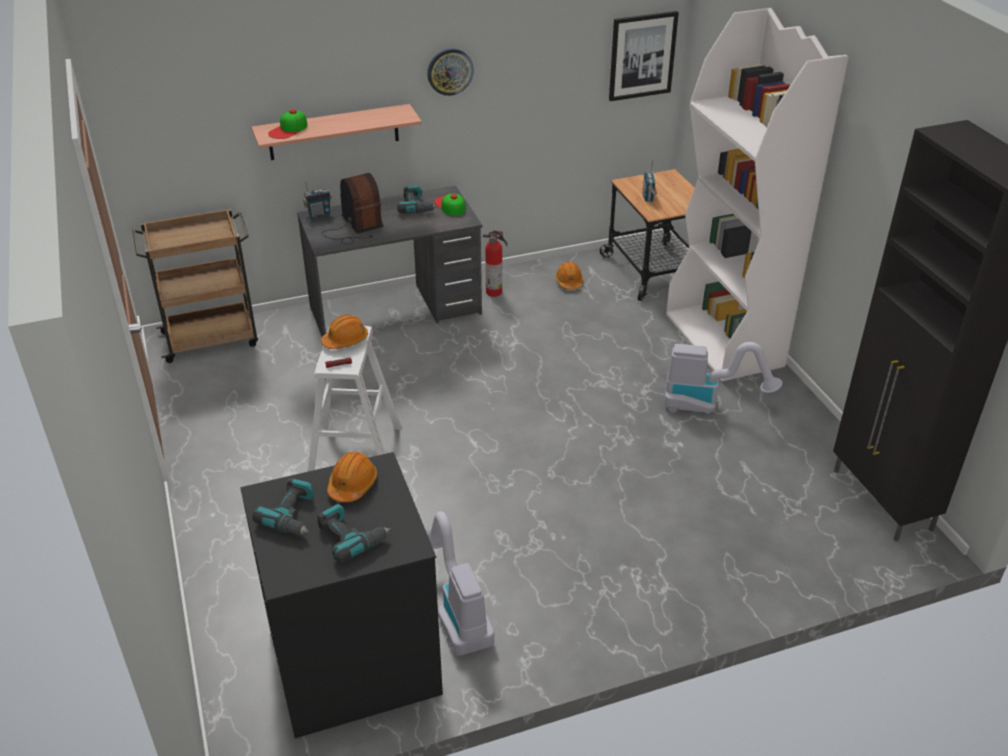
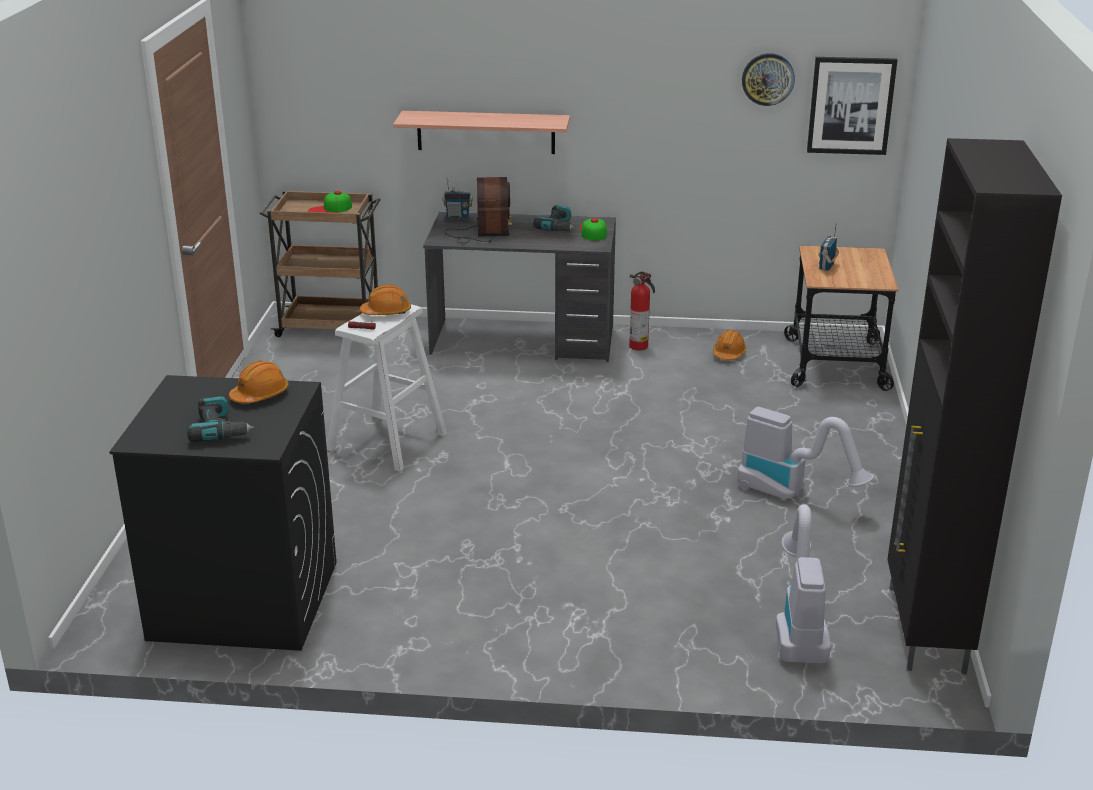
camera: 25 degrees right, 10 degrees down
(288, 129) = (432, 117): cap -> cap (330, 209)
(293, 515) = (188, 403): power drill -> none
(450, 71) = (617, 87): wall clock -> wall clock (768, 79)
(457, 612) = (370, 592): vacuum cleaner -> vacuum cleaner (798, 626)
(724, 341) = (864, 442): white bookcase -> none

